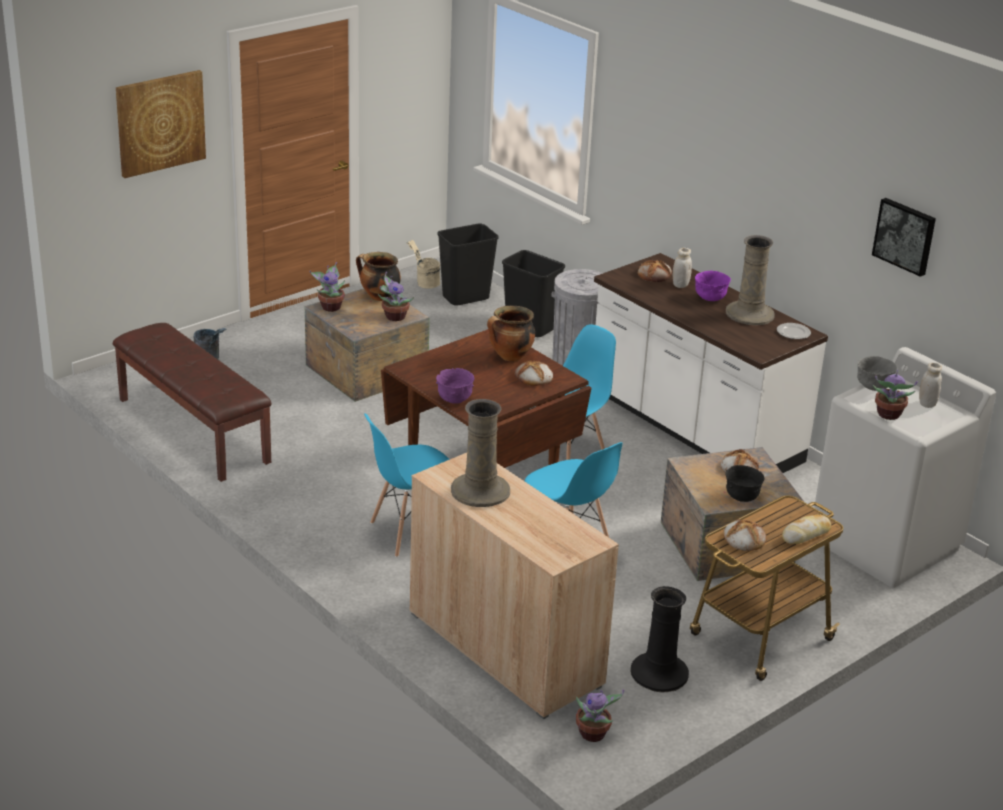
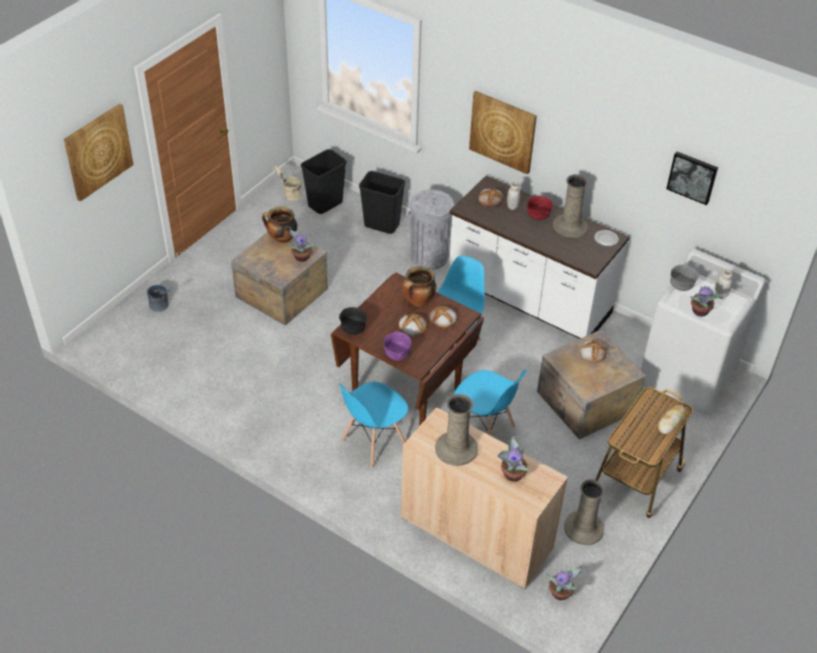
camera: 15 degrees left, 15 degrees up
(192, 430) = (178, 381): brown bench -> none
(330, 307) = (250, 257): potted plant -> potted plant (512, 474)
(659, 673) = (583, 528): black vase -> beige vase
(683, 186) = (503, 131): none -> picture
(710, 299) = (538, 216): purple bowl -> red bowl
(742, 497) = (604, 381): black bowl -> black bowl (353, 330)
(743, 539) = (633, 436): bread -> bread (412, 326)

